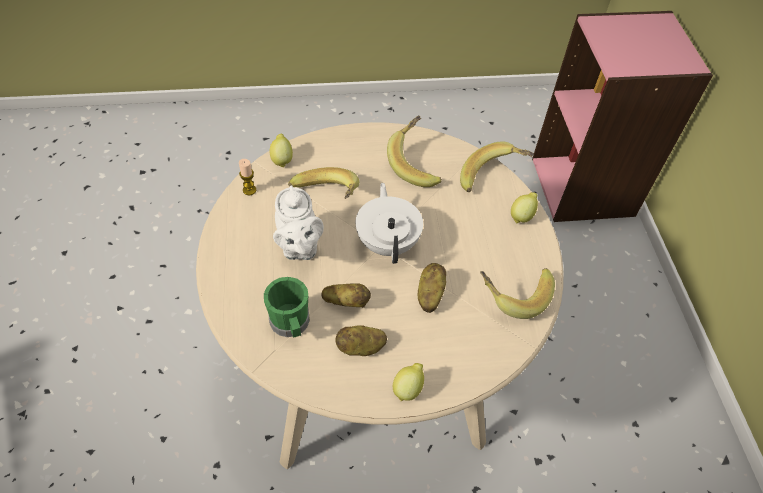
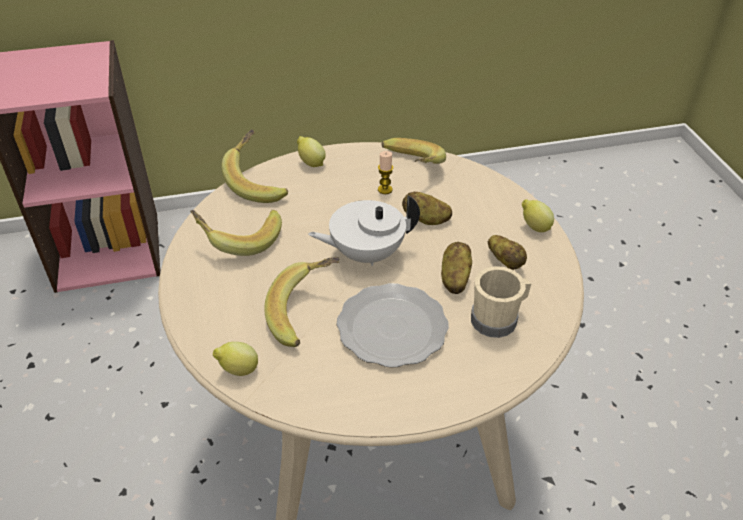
camera: 95 degrees left, 10 degrees down
(249, 190) = (302, 397): candle -> candle (385, 189)
(291, 324) = (498, 319): green mug -> beige mug
(299, 247) = (390, 328): white teapot -> plate

